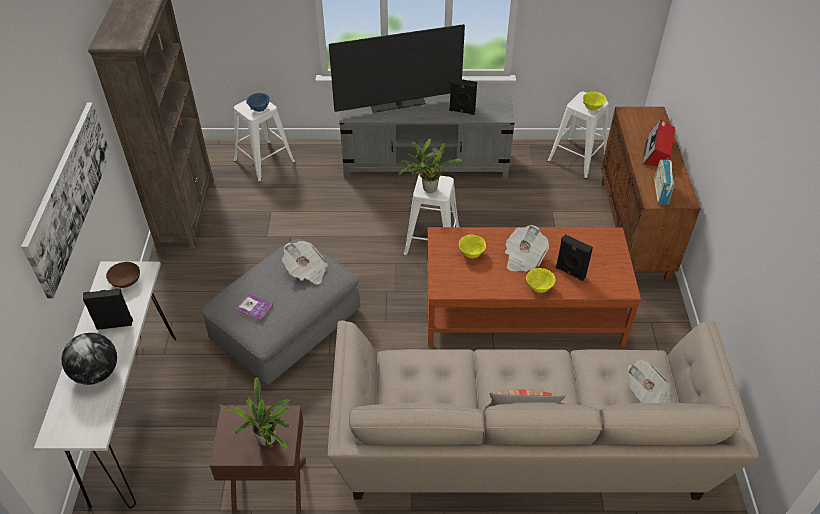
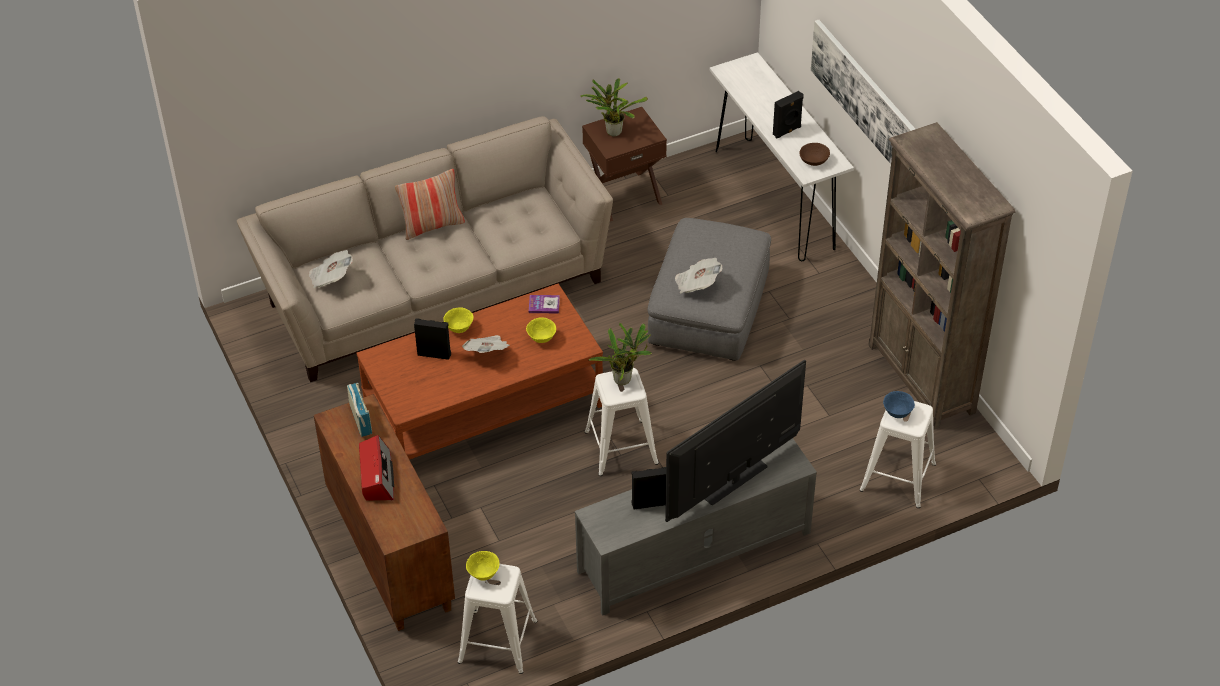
camera: 155 degrees right, 0 degrees up
(97, 373) = (763, 99): globe -> none
(254, 307) = (716, 237): book -> book (544, 305)

